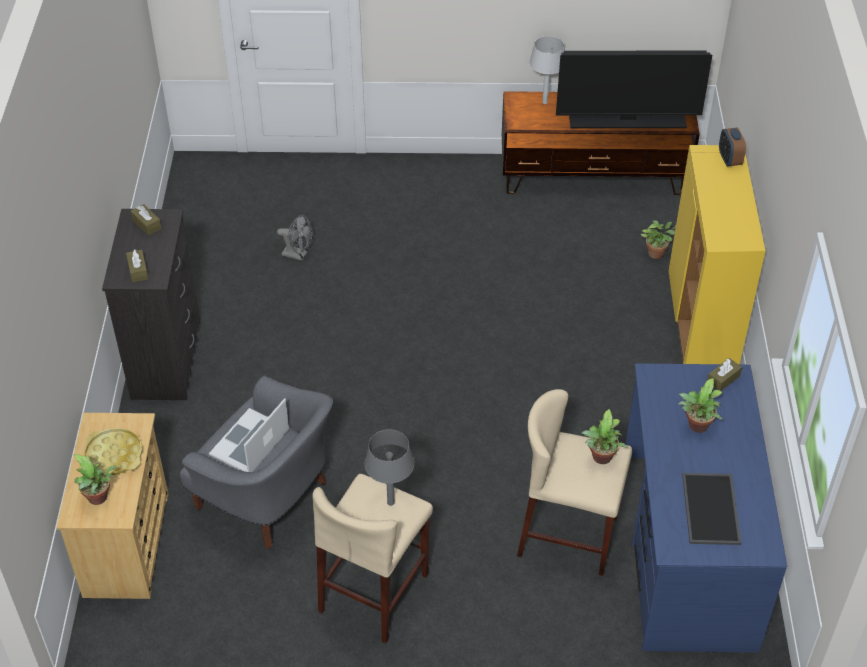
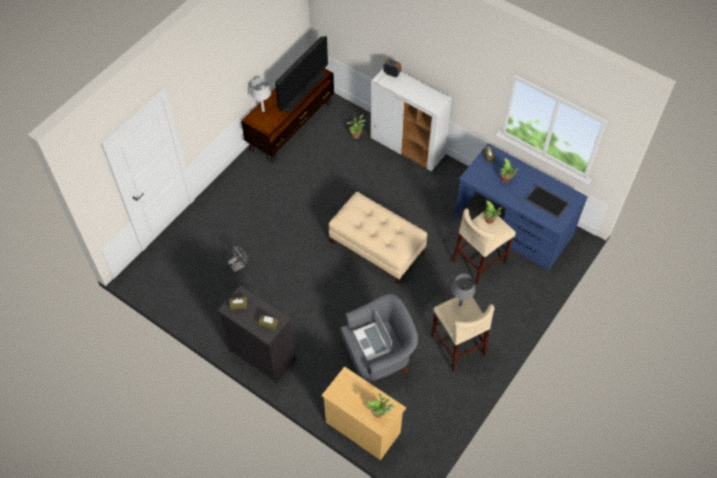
camera: 55 degrees left, 10 degrees up
(114, 455) = (358, 394): yellow tray -> none
(471, 389) = (377, 247): none -> beige ottoman
(701, 325) = (408, 147): yellow cabinet -> white cabinet

